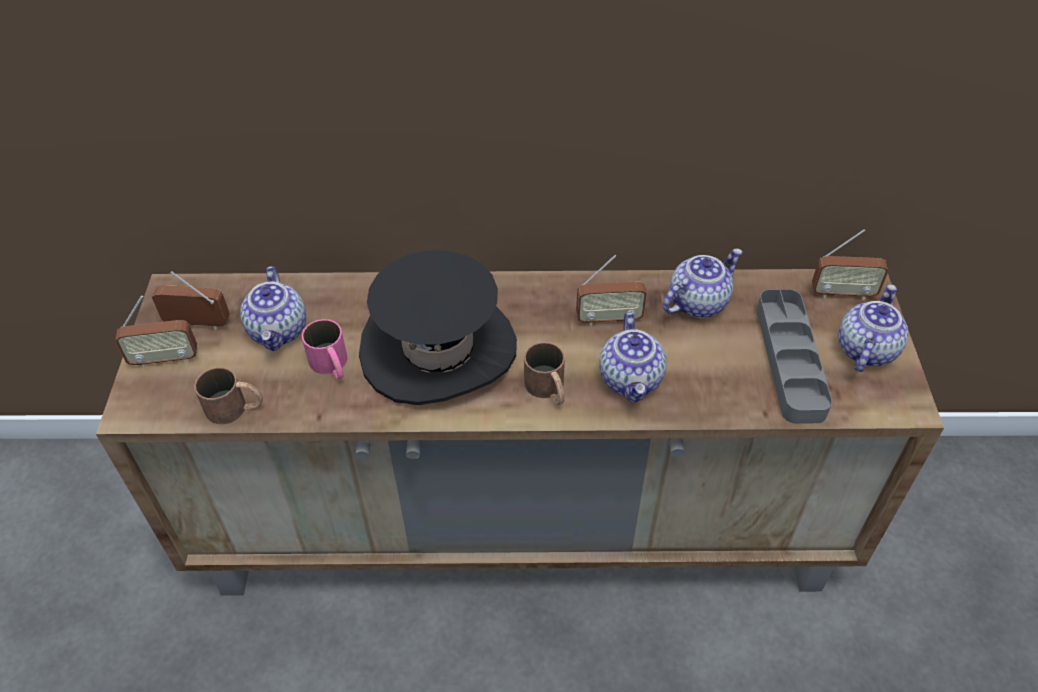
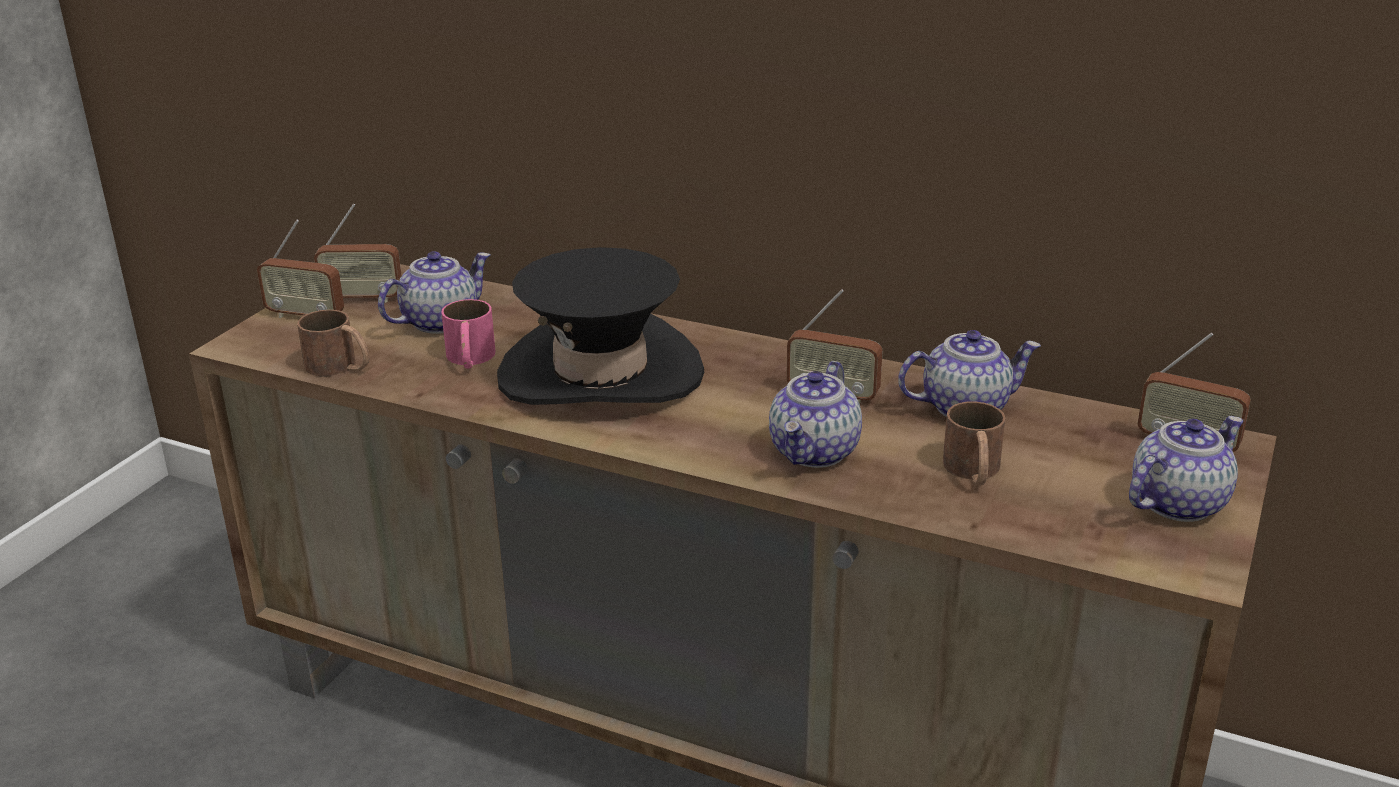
camera: 25 degrees right, 20 degrees down
(197, 324) = (363, 298): radio -> radio turned 150 degrees clockwise
(279, 331) = (440, 321): teapot -> teapot turned 150 degrees counterclockwise
(548, 390) = (701, 436): brown mug -> brown mug (973, 472)
(790, 360) = (1053, 486): grey tray -> none

